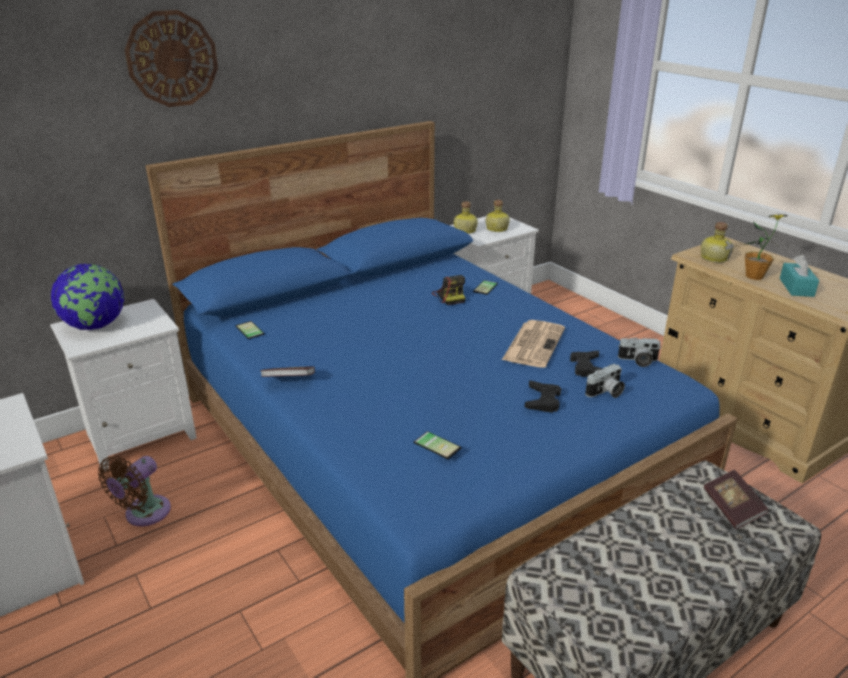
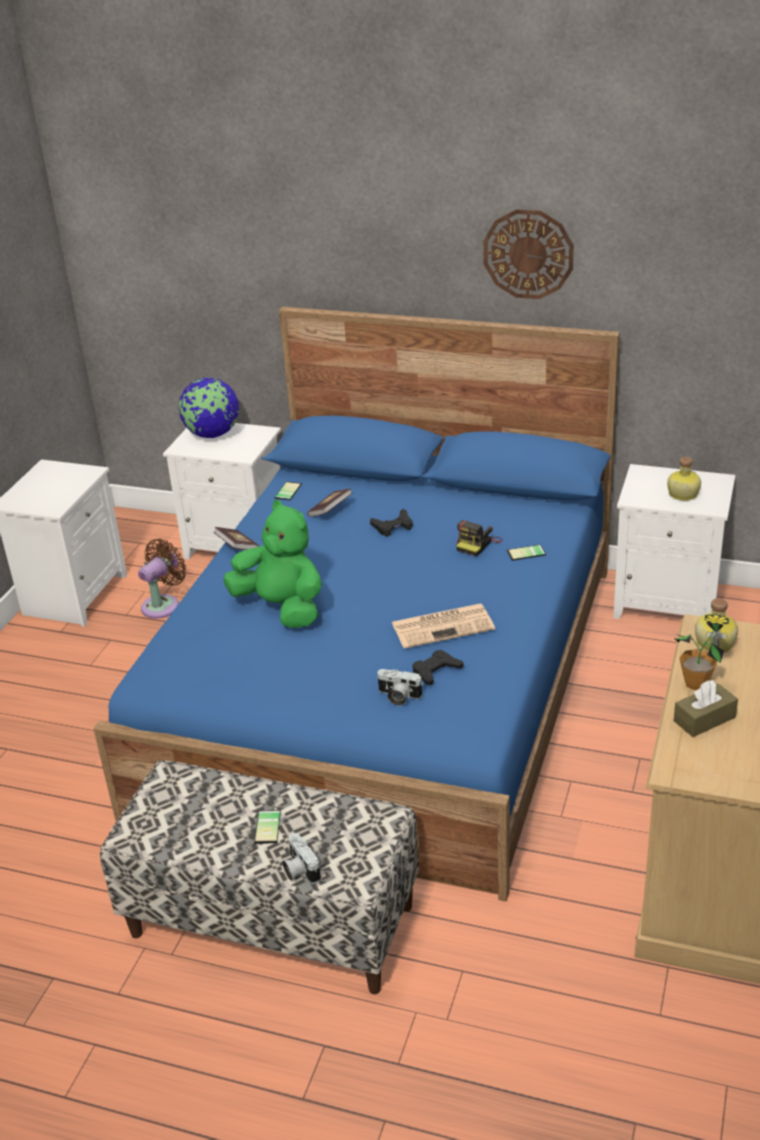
camera: 55 degrees right, 5 degrees up
(144, 514) = (163, 605): brown fan -> brown fan turned 135 degrees clockwise
(172, 59) = (318, 216): wall clock -> wall clock (528, 254)
(418, 393) = (282, 608): none -> green plush toy
(438, 444) = (217, 647): phone -> phone (270, 827)
(464, 230) = (644, 480): bottle -> none
(543, 401) = (346, 670): black game controller -> black game controller (393, 526)
(638, 361) = (487, 694): camera -> camera (299, 869)
(732, 508) = (350, 844): book -> book (330, 510)
(796, 287) = (704, 719): turquoise tissue box -> brown tissue box

